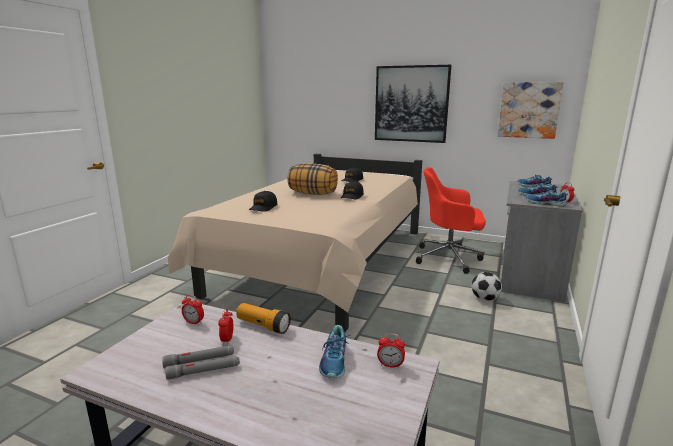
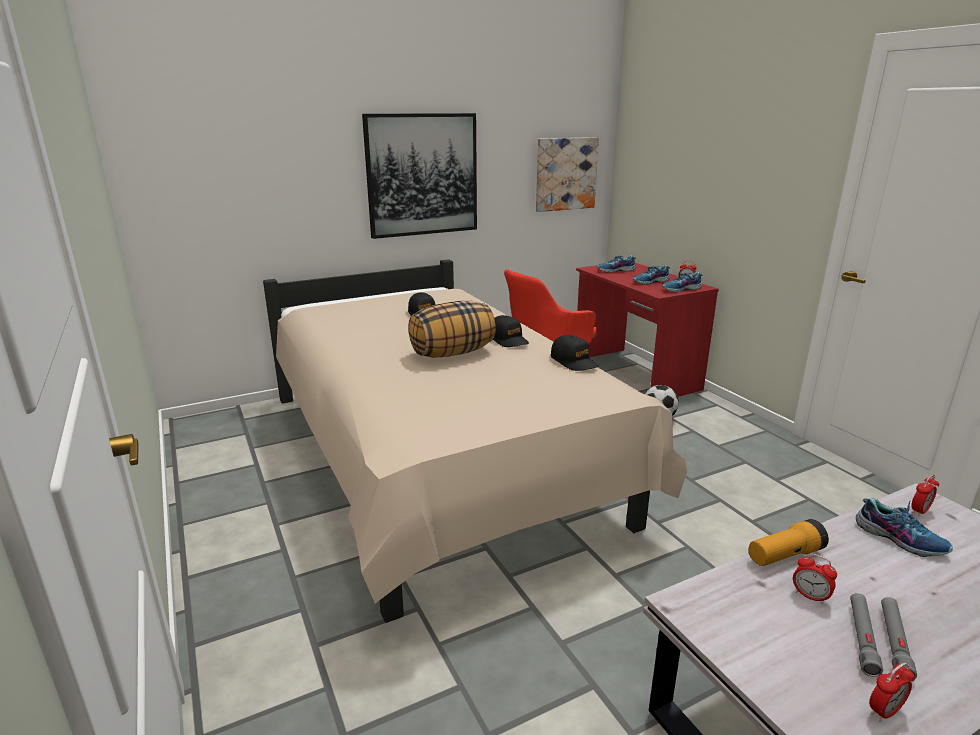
camera: 50 degrees left, 5 degrees up
(194, 322) = (737, 610): alarm clock -> alarm clock (884, 711)
(263, 207) = (471, 401): black cap -> black cap (574, 361)
(528, 274) = (634, 374): grey desk -> red desk

